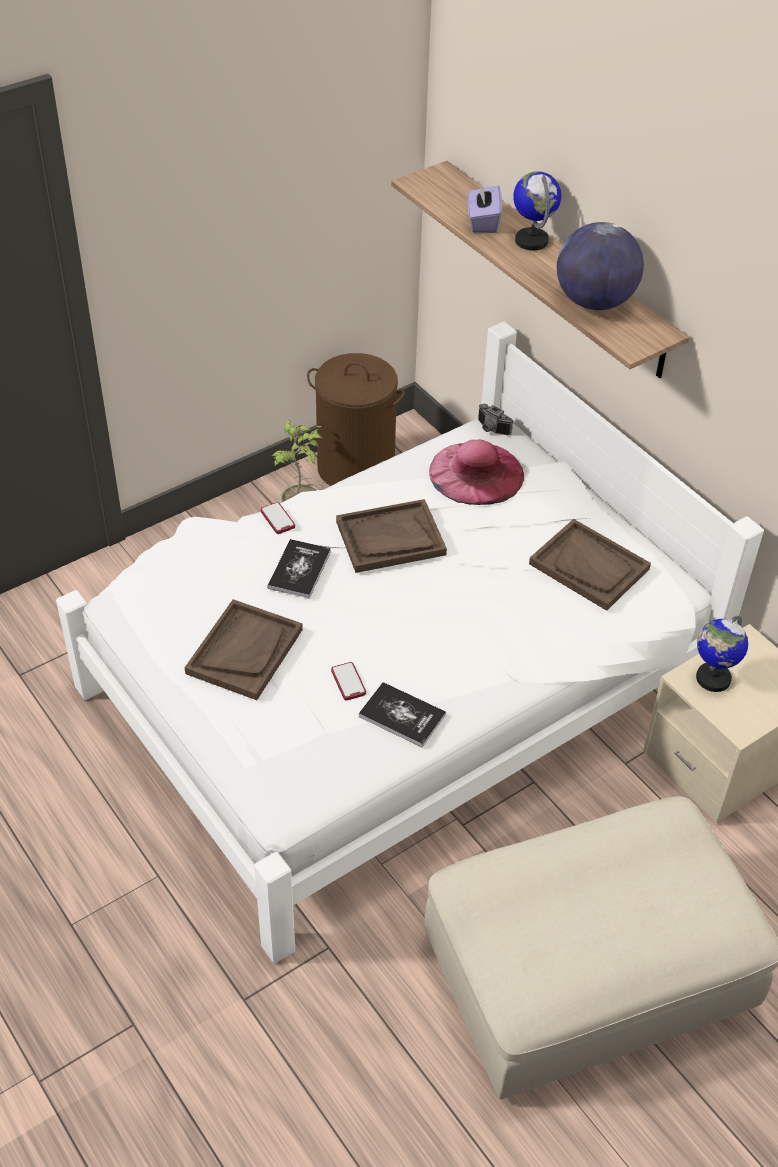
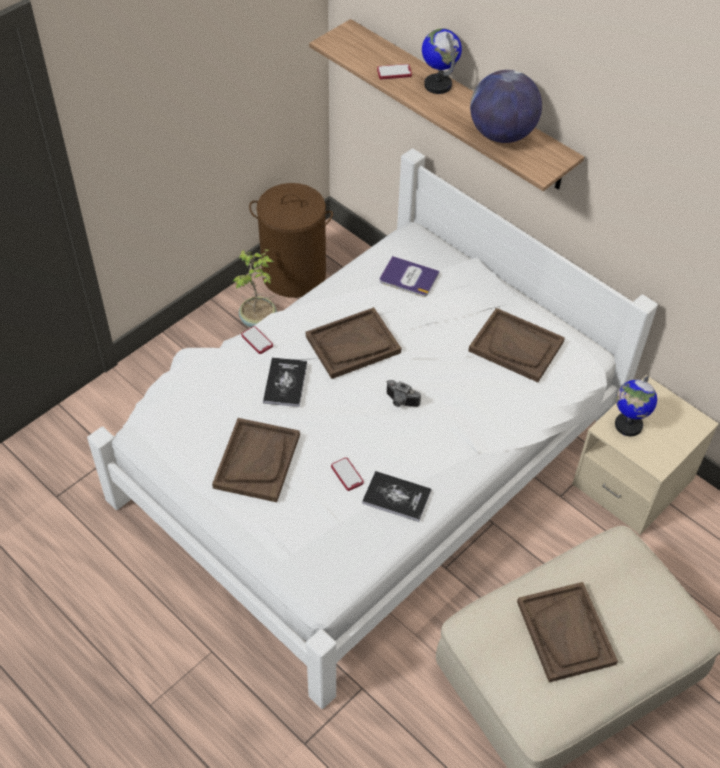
camera: 10 degrees left, 5 degrees up
(476, 473) = (408, 277): pink hat -> book
(483, 222) = (394, 72): purple tissue box -> phone
(491, 429) = (411, 237): camera -> camera (400, 402)
(578, 906) = (566, 633): none -> brown tray

